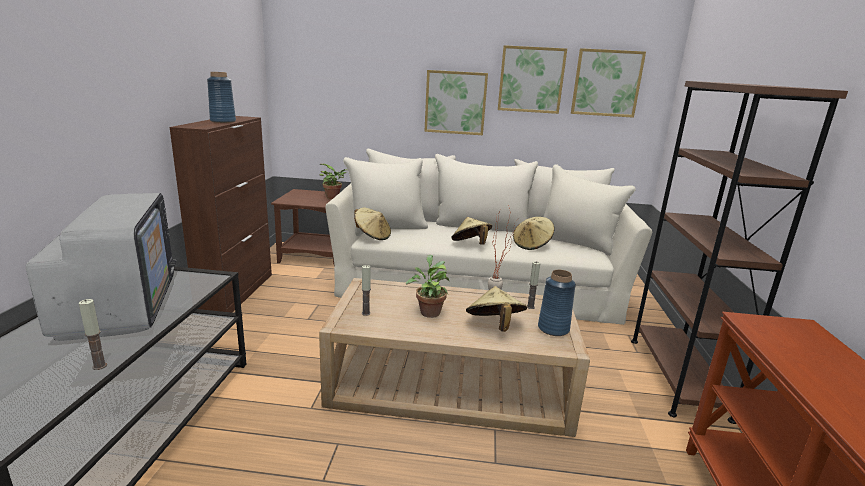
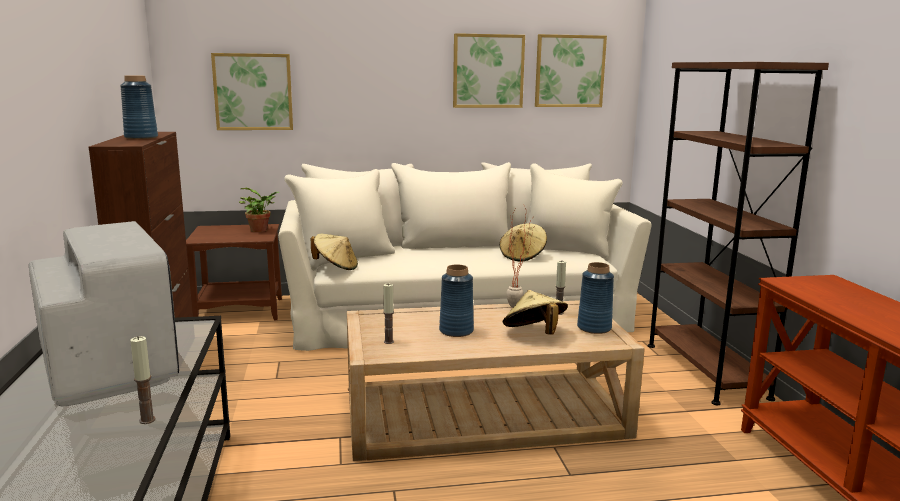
camera: 15 degrees left, 5 degrees down
(428, 311) = (456, 331): potted plant -> blue vase
(455, 102) = (403, 102): picture -> picture (253, 92)
(470, 245) = (456, 263): beige hat -> none

